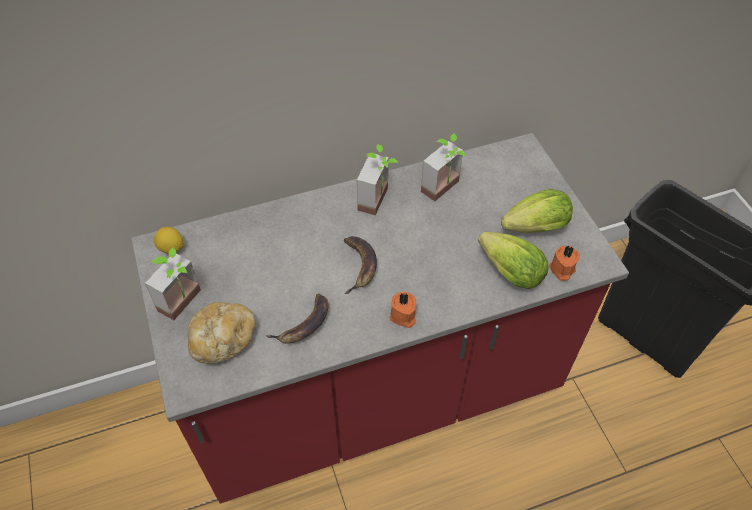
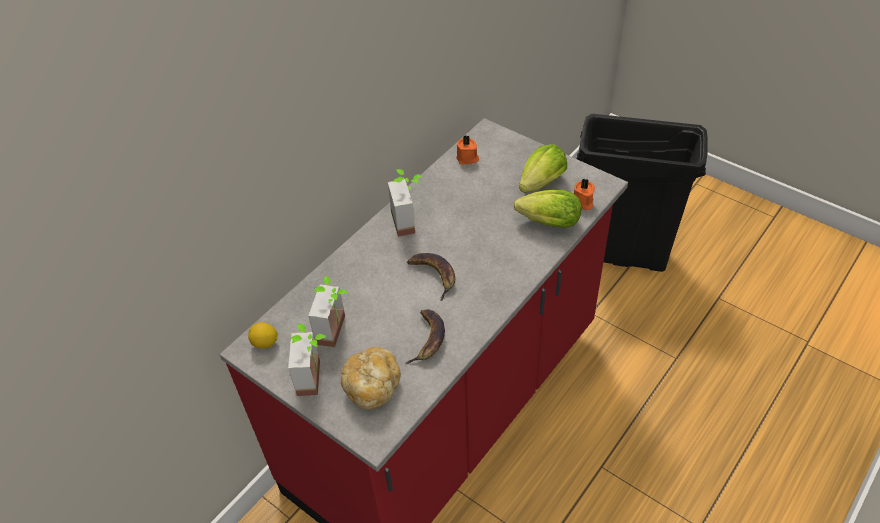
camera: 30 degrees left, 5 degrees down
(403, 316) = (498, 293): orange candle -> orange candle (467, 158)
(446, 190) = (454, 189): potted plant -> potted plant (338, 331)

